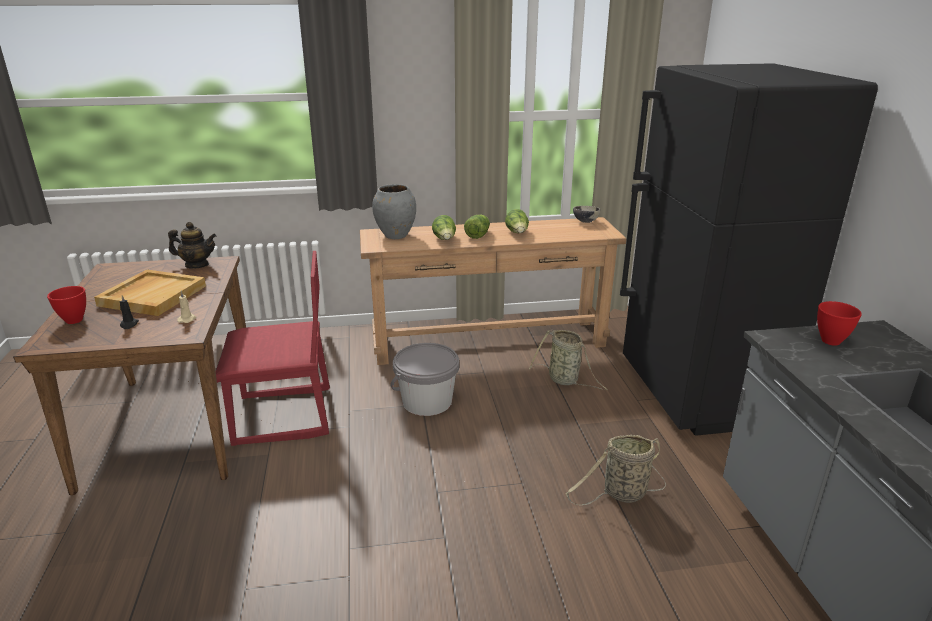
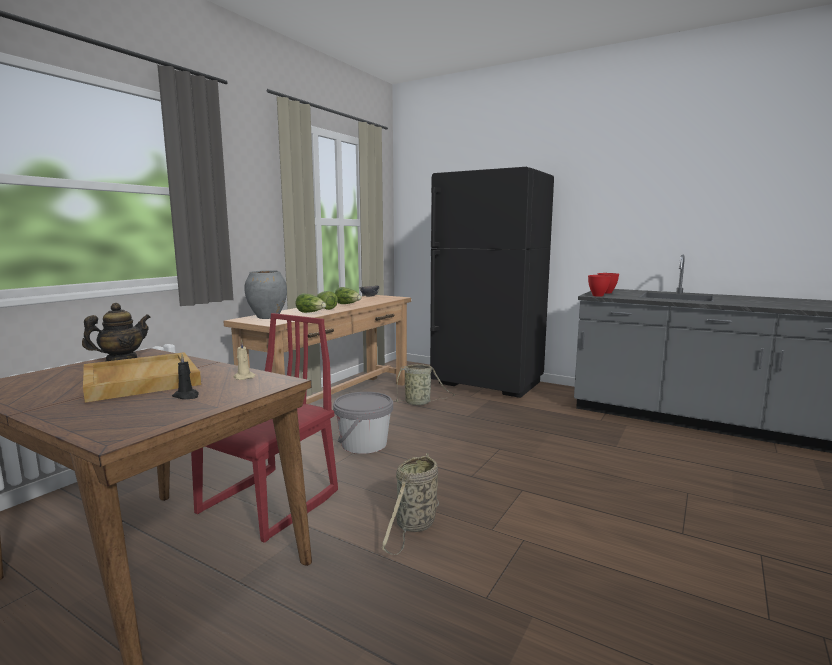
camera: 50 degrees left, 15 degrees down
(74, 321) = (92, 415): red bowl -> red bowl (598, 296)
(621, 494) = (545, 429): basket -> basket (414, 526)

